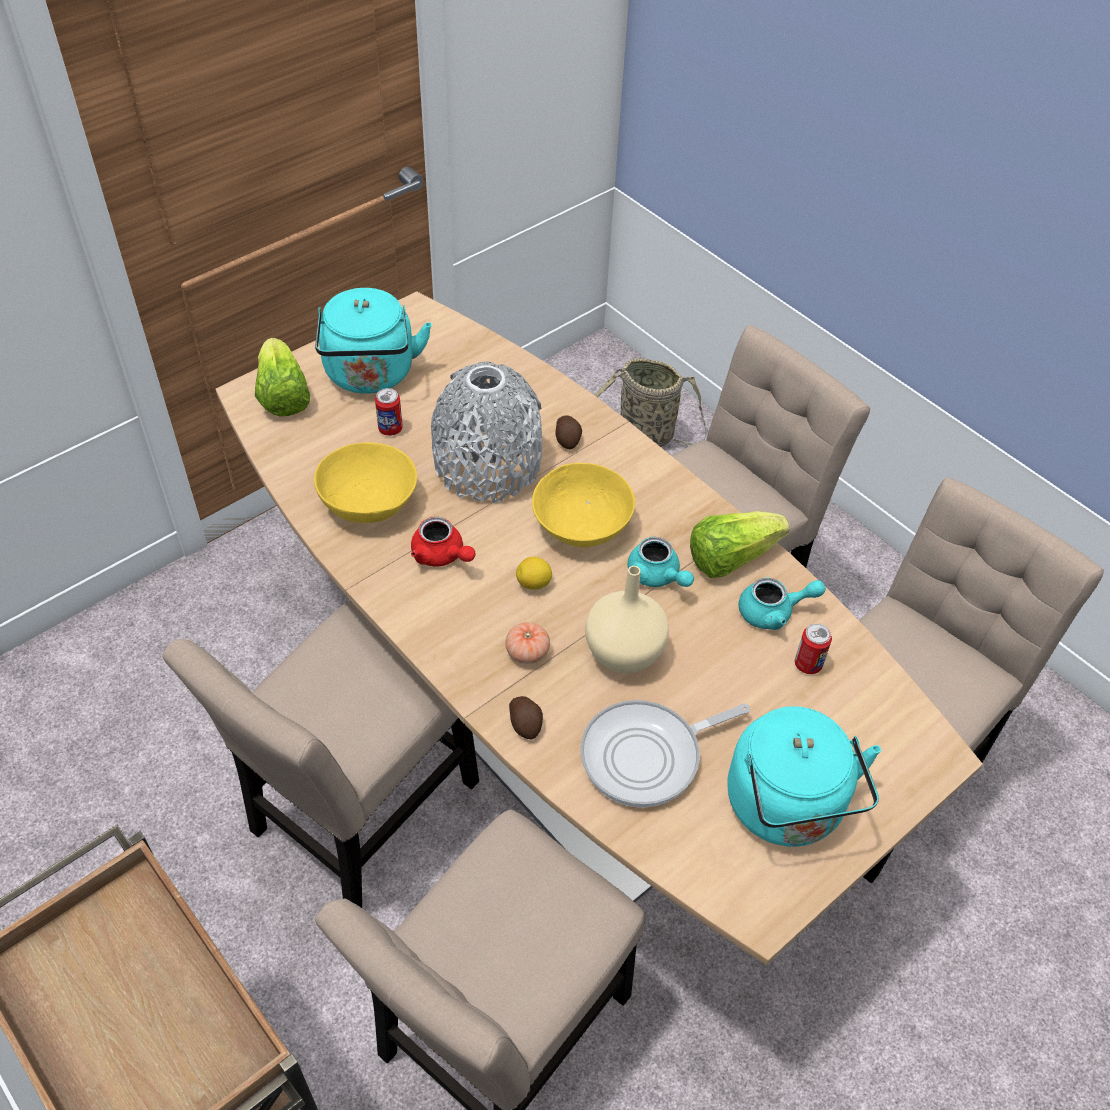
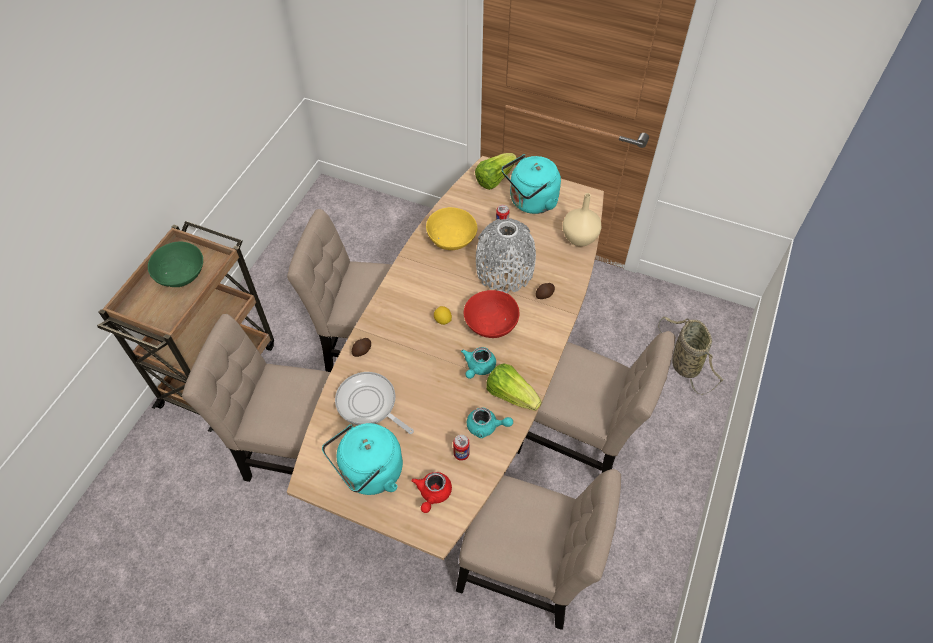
camera: 65 degrees right, 5 degrees up
(110, 987) = (181, 275): none -> green bowl
(442, 556) = (437, 279): red teapot -> red teapot (433, 494)
(527, 652) = (401, 335): tomato -> none
(582, 526) = (491, 324): yellow bowl -> red bowl
(624, 652) = (423, 372): beige vase -> beige vase (580, 238)
(773, 612) = (486, 427): turquoise teapot -> turquoise teapot turned 45 degrees counterclockwise

